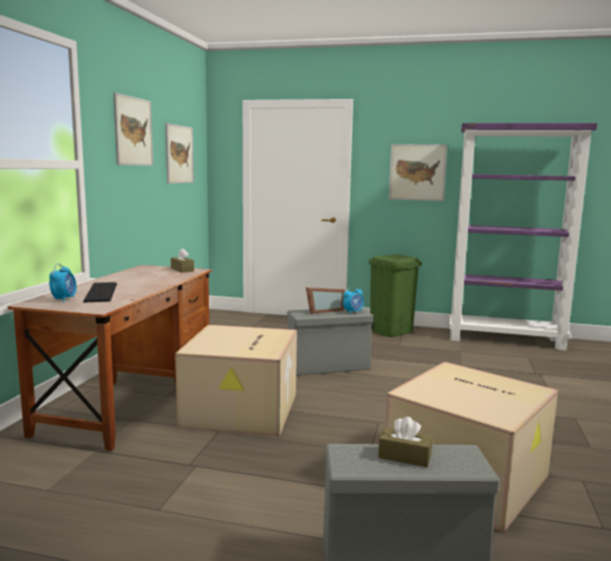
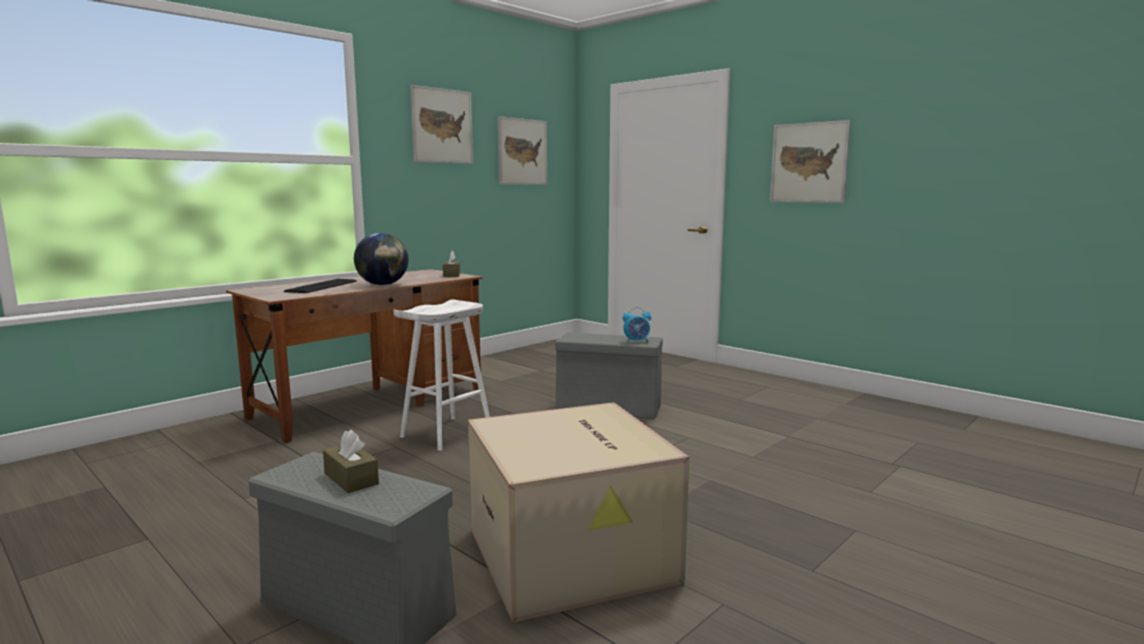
camera: 30 degrees right, 0 degrees up
(64, 299) = (278, 289): alarm clock -> none
(155, 285) = (383, 285): none -> globe
(242, 411) = (446, 434): cardboard box -> white stool
(323, 310) = (605, 336): picture frame -> none
(391, 331) = (757, 382): green trash can -> none
(506, 340) = (919, 415): purple bookcase -> none

